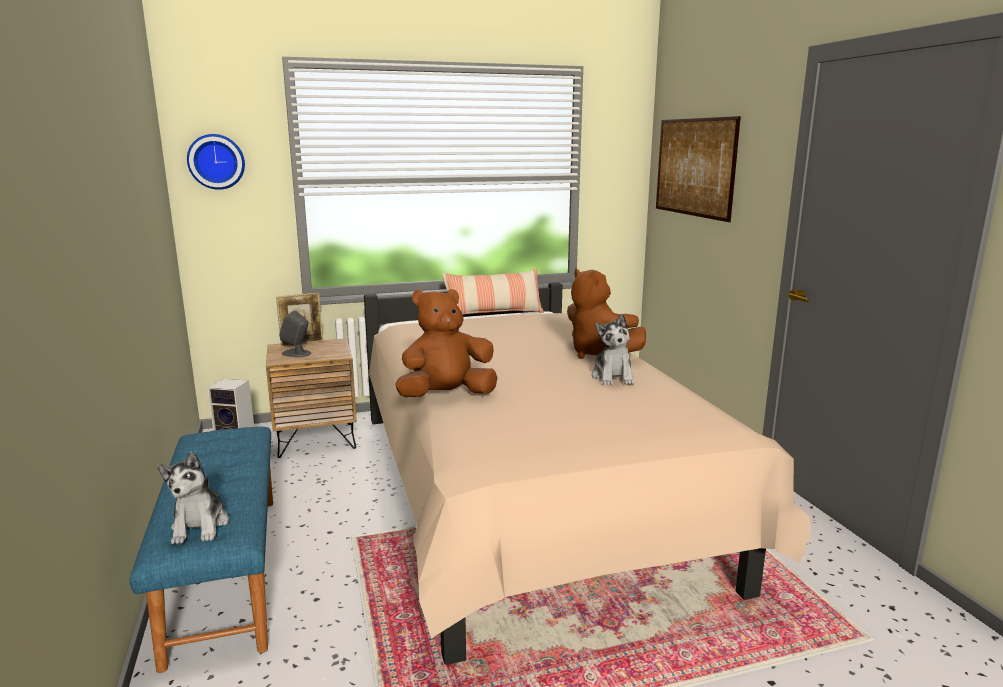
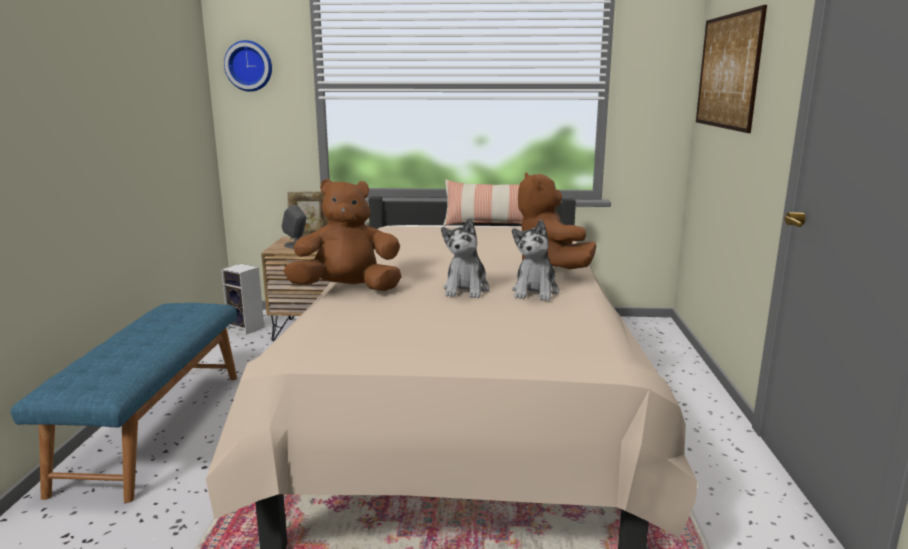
camera: 20 degrees right, 0 degrees up
(200, 526) = (91, 376): plush toy -> plush toy (466, 289)

